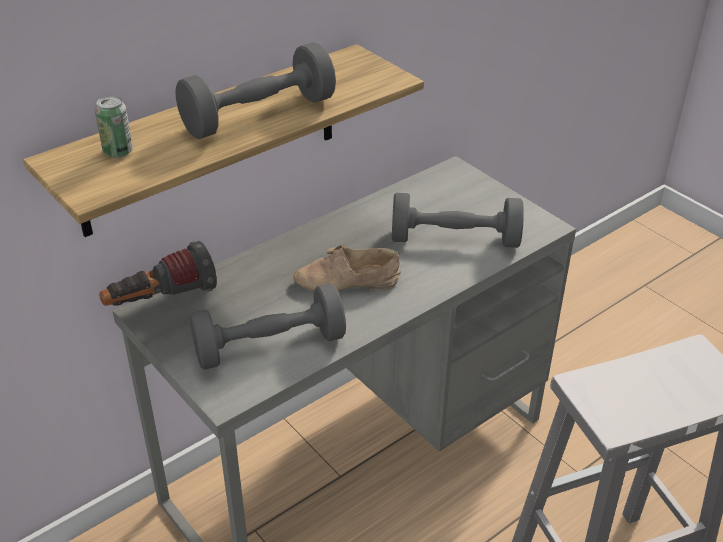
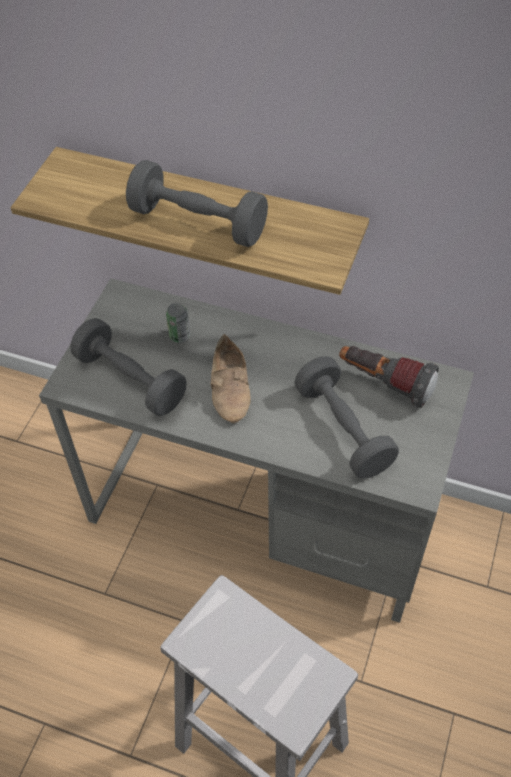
camera: 60 degrees right, 15 degrees up
(118, 151) = (94, 182): can -> can (180, 336)
(161, 301) = (136, 296): flashlight -> flashlight (384, 383)
(346, 282) = (232, 386): beige shoe -> beige shoe turned 150 degrees counterclockwise

